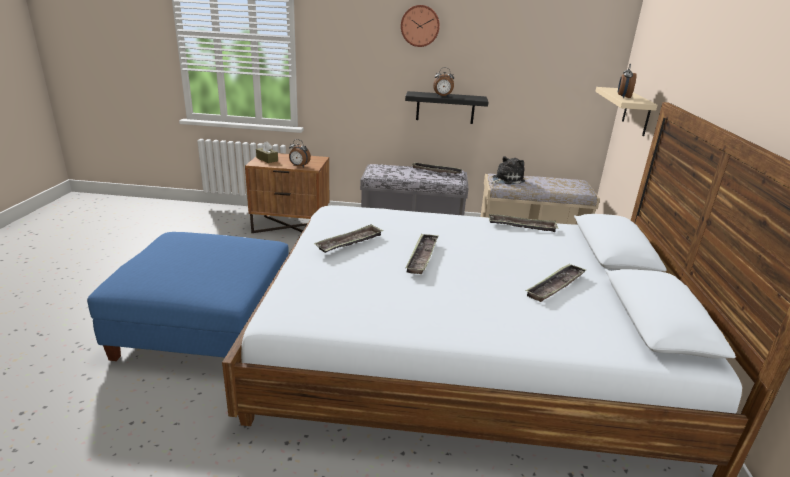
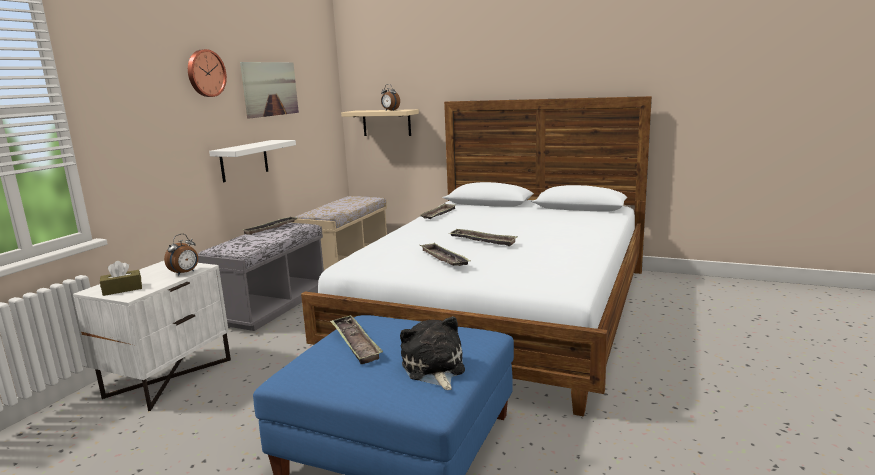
camera: 70 degrees left, 10 degrees down
(291, 227) = (169, 377): brown nightstand -> white nightstand
(442, 96) = (256, 145): alarm clock -> none
(445, 107) = (244, 160): black shelf -> white shelf
(499, 47) = (270, 89): none -> picture
(506, 180) = (325, 211): plush toy -> plush toy (434, 369)
(555, 286) = (537, 218): tray -> tray (355, 343)

